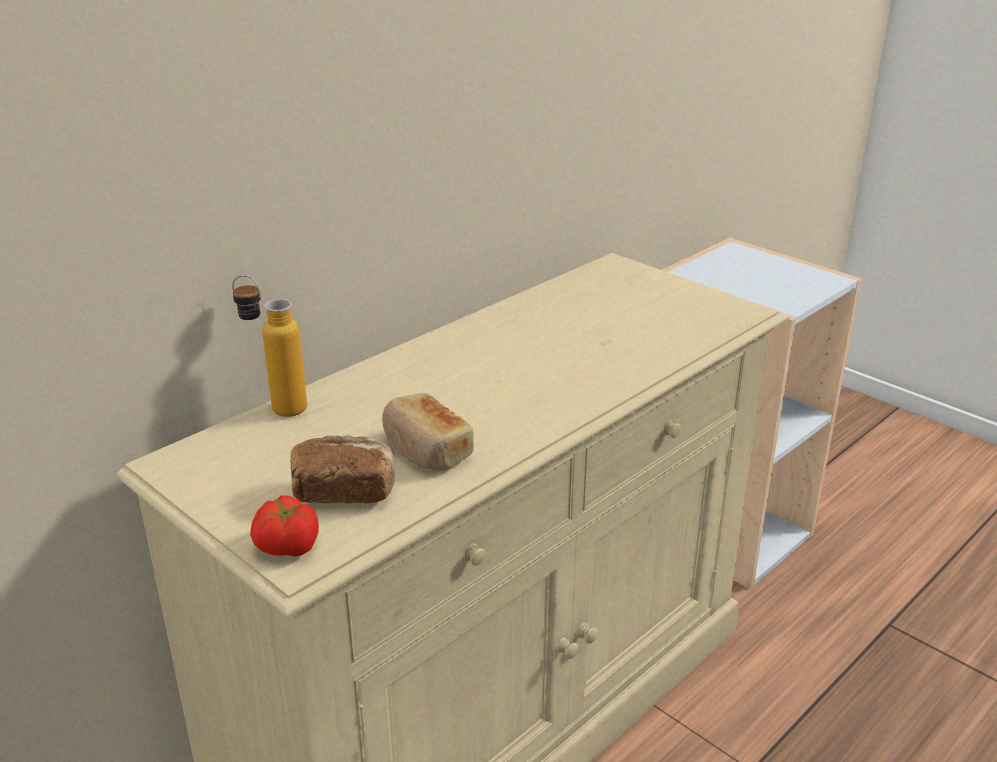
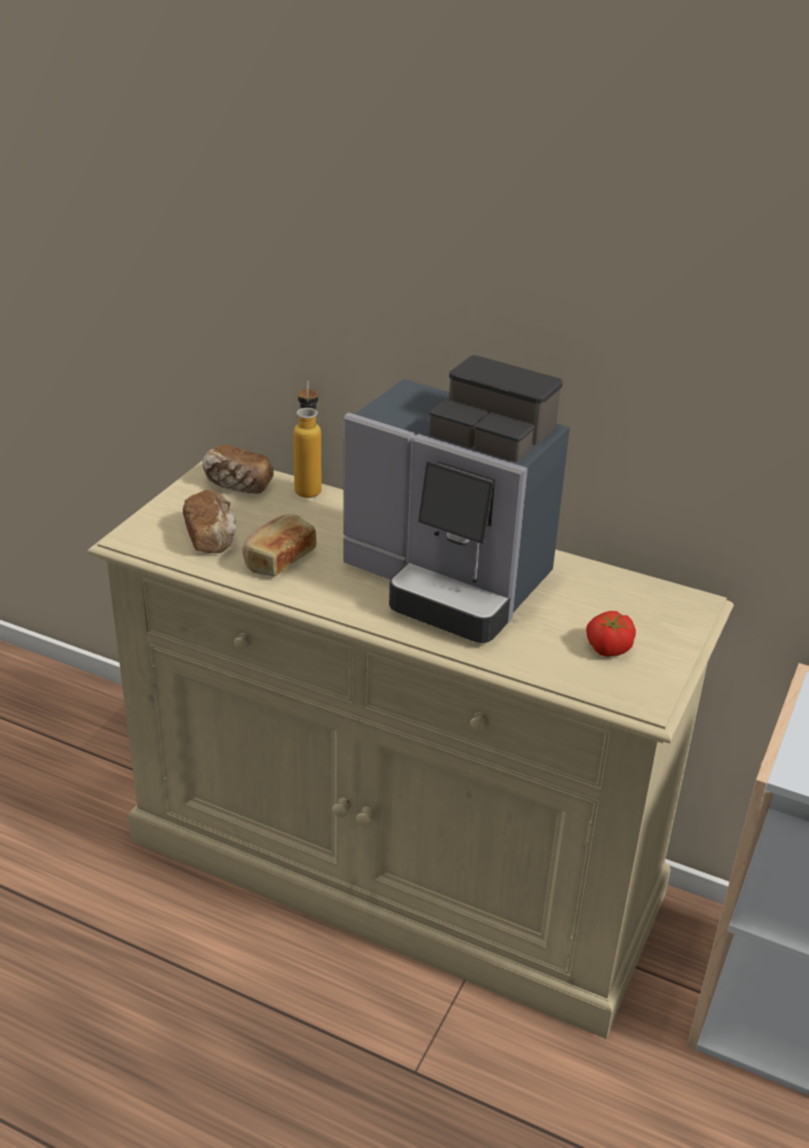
camera: 70 degrees right, 5 degrees up
(229, 456) = (237, 485): none -> bread
(287, 546) = (144, 531): tomato -> tomato (607, 647)
(528, 358) = (449, 581): none -> coffee machine

